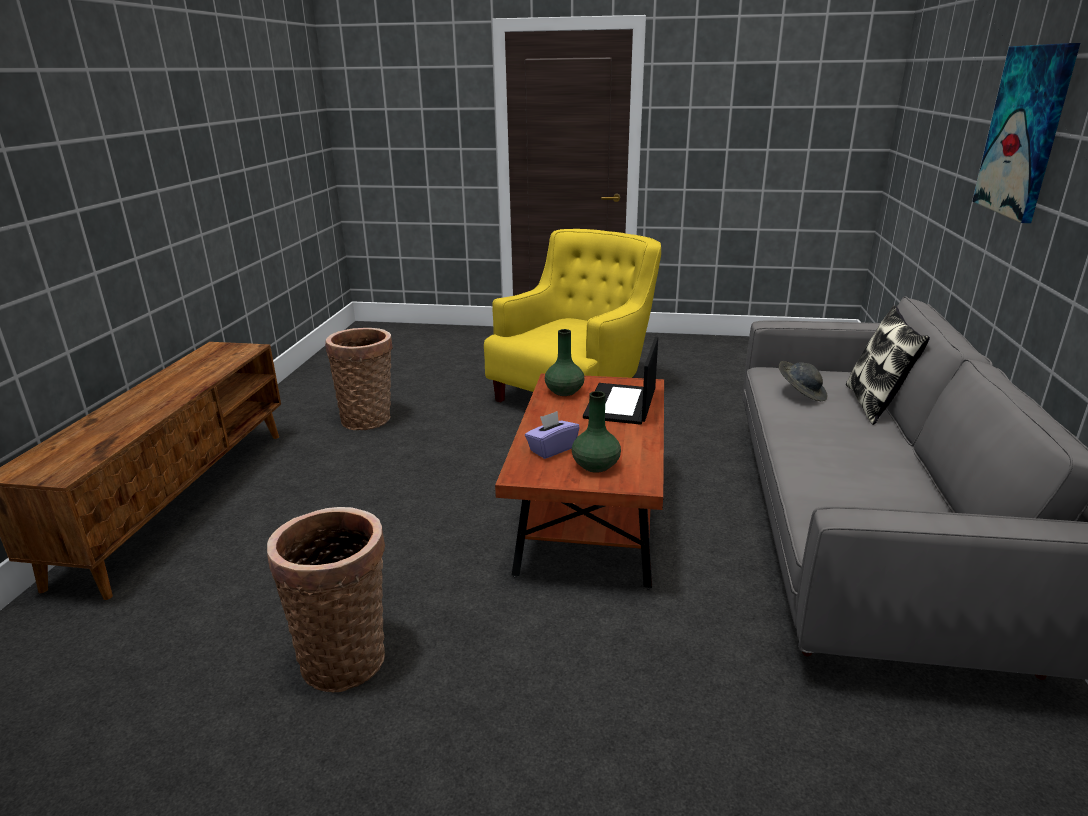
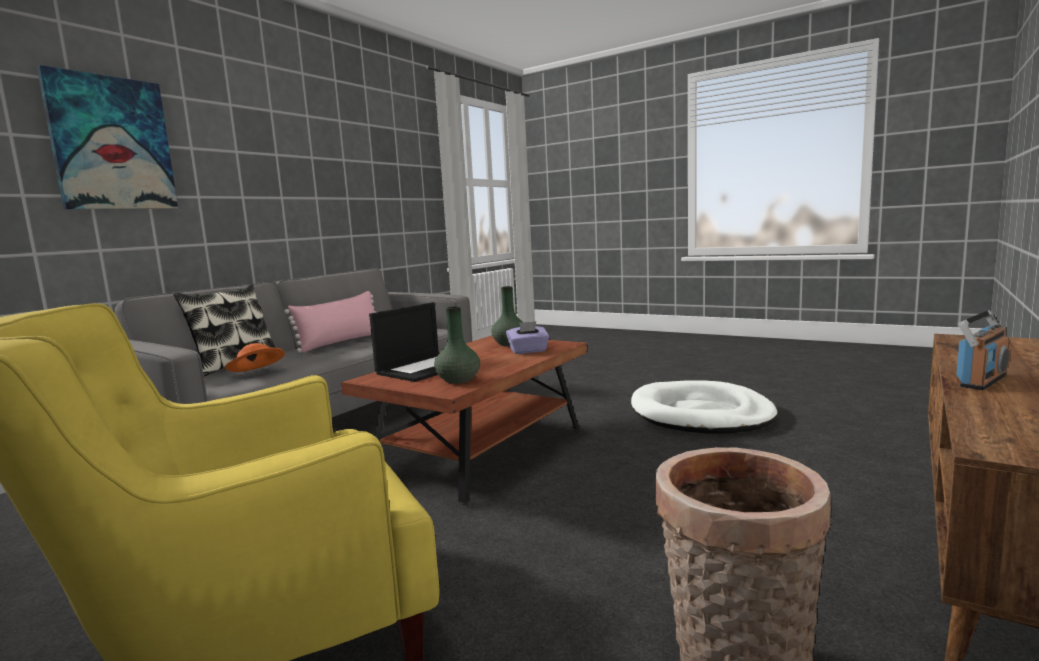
camera: 155 degrees left, 15 degrees down
(173, 396) = (981, 381): none -> radio
(345, 655) = (700, 414): basket -> white dog bed
(801, 393) = (257, 373): grey hat -> orange hat
(902, 476) = (341, 342): none -> pink pillow

